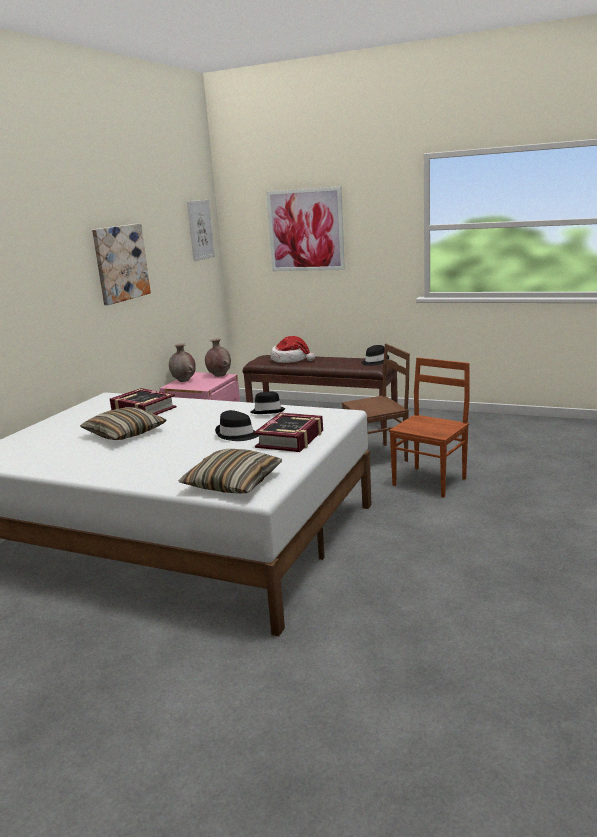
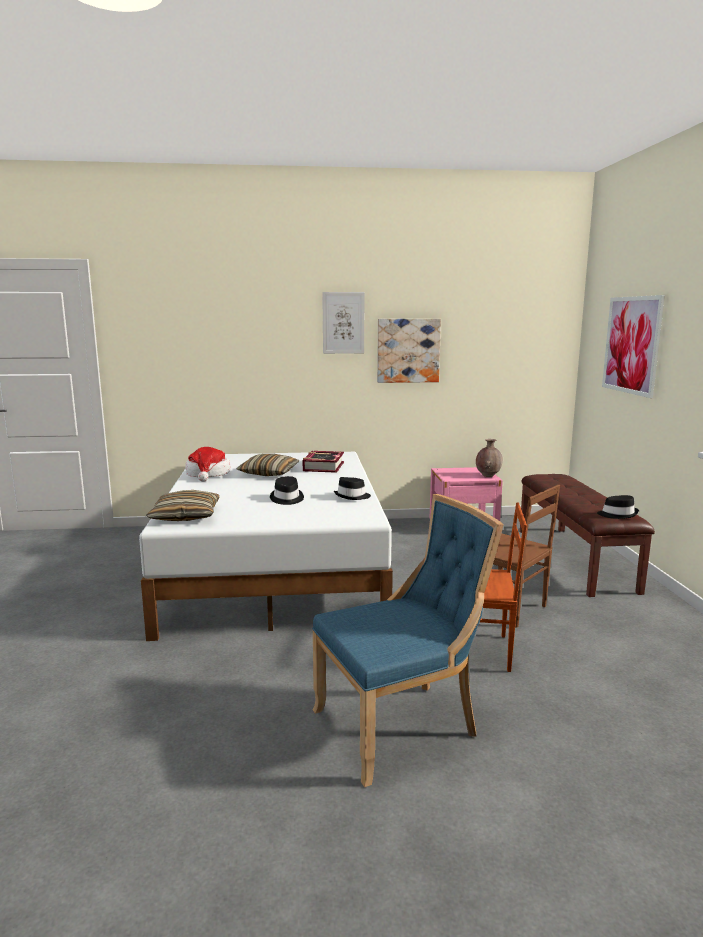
camera: 60 degrees right, 5 degrees down
(184, 381) = (458, 470): brown vase -> none
(200, 230) = (542, 333): picture -> picture (343, 323)
(290, 439) = (287, 514): book -> none
(291, 359) = (563, 484): hat -> hat (208, 474)
(511, 529) = (402, 725): none -> blue chair

